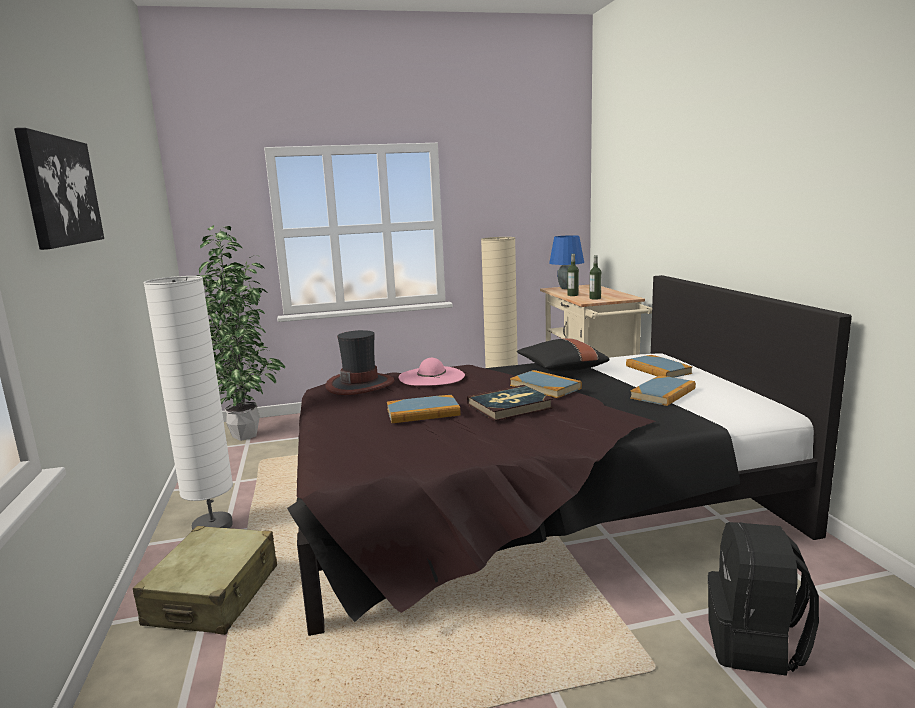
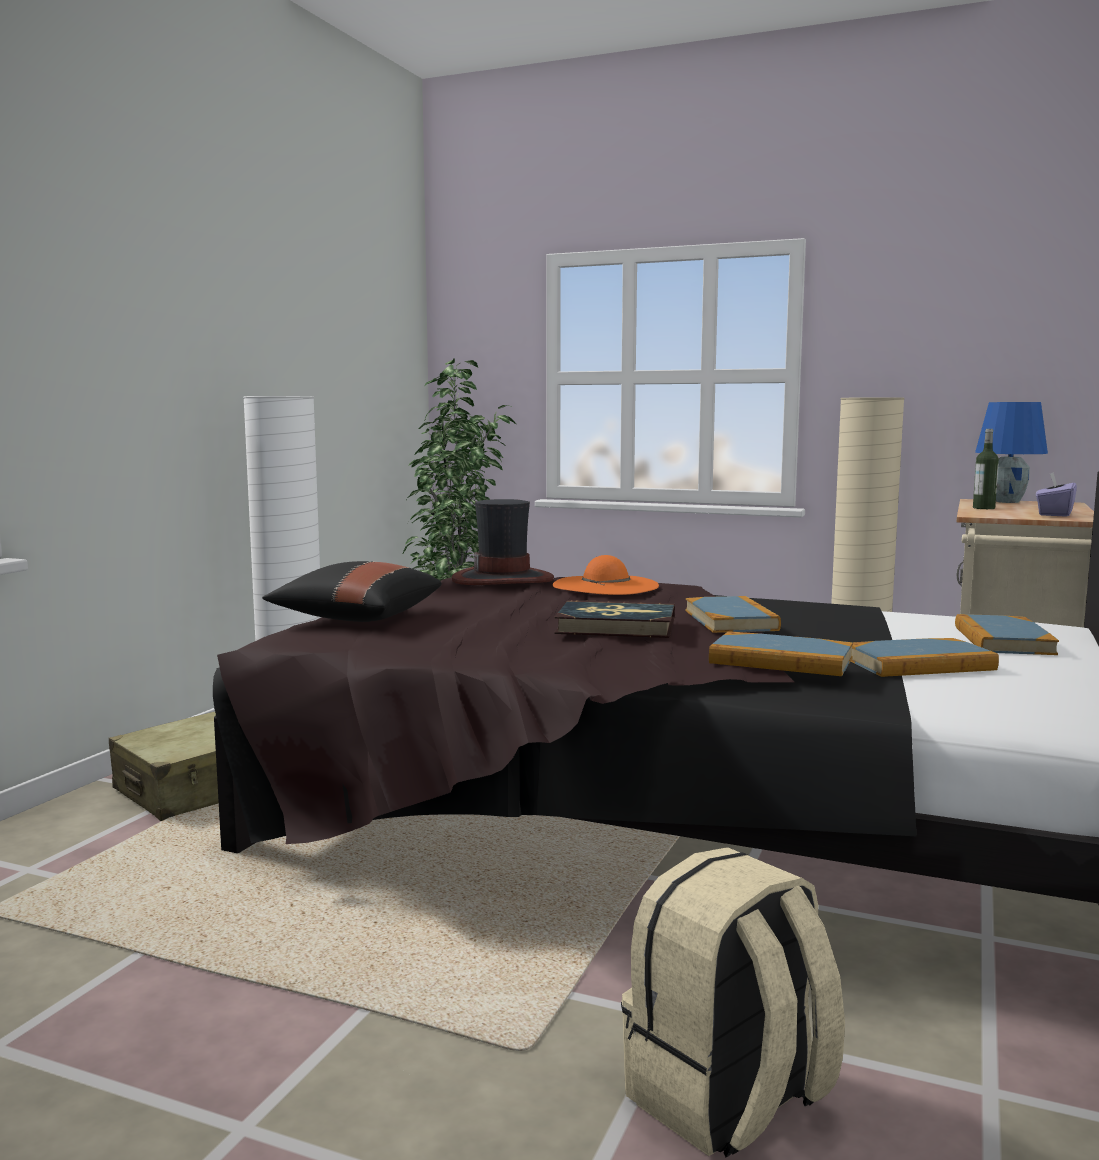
camera: 35 degrees right, 5 degrees down
(60, 191) = (144, 276): picture -> none
(423, 412) = (498, 612): book -> book (781, 661)
(431, 376) = (605, 586): pink hat -> orange hat
(561, 369) = (830, 613): black pillow -> black pillow (356, 618)
(595, 298) = (1008, 514): bottle -> none
(612, 296) = (1054, 514): none -> purple tissue box
(755, 645) = (728, 1101): black backpack -> beige backpack

